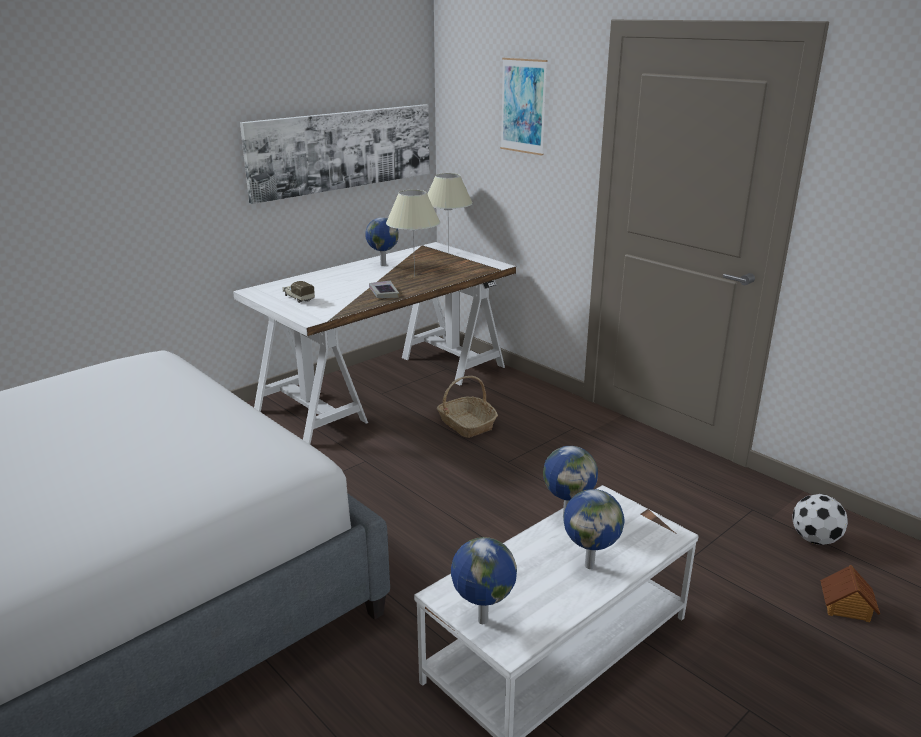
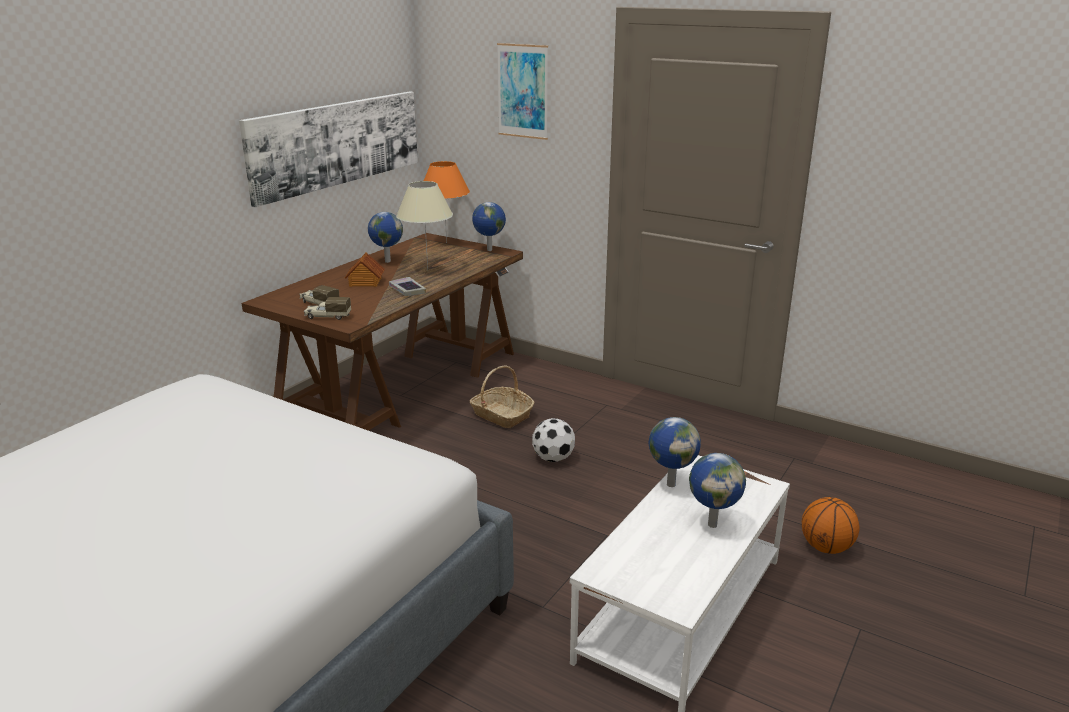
camera: 15 degrees left, 0 degrees up
(297, 310) = (327, 316): none -> toy truck
(385, 387) = (401, 388): white desk -> brown desk
(448, 252) = (446, 242): beige table lamp -> orange table lamp
(481, 620) = (643, 589): globe -> globe (489, 250)
(747, 612) = (826, 547): none -> basketball
(815, 539) = (854, 475): football -> football (553, 458)
(846, 607) = (901, 529): toy house -> toy house (365, 282)

